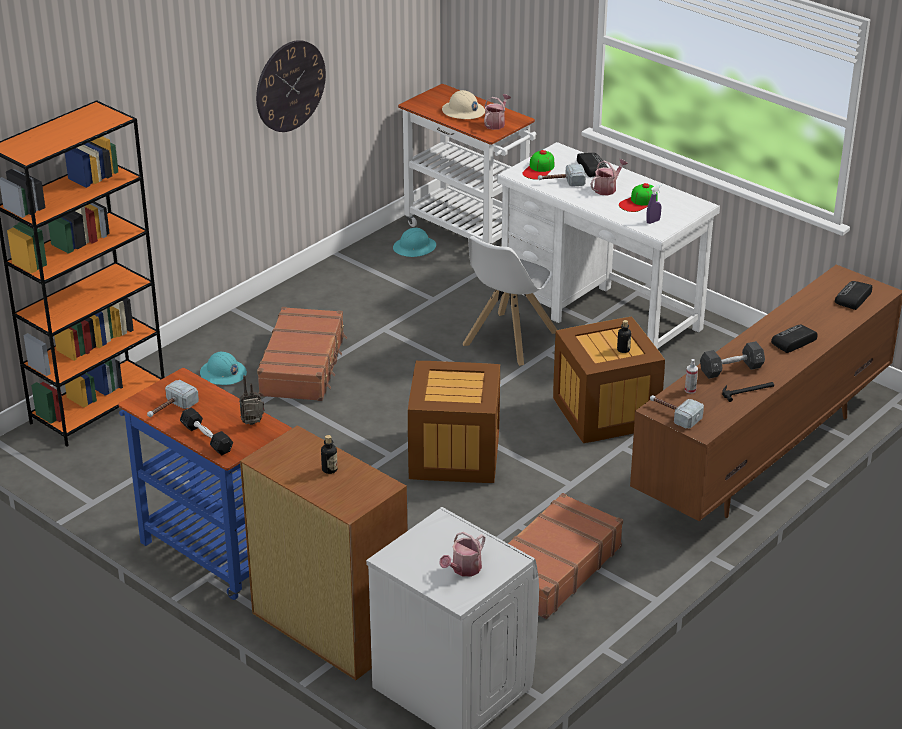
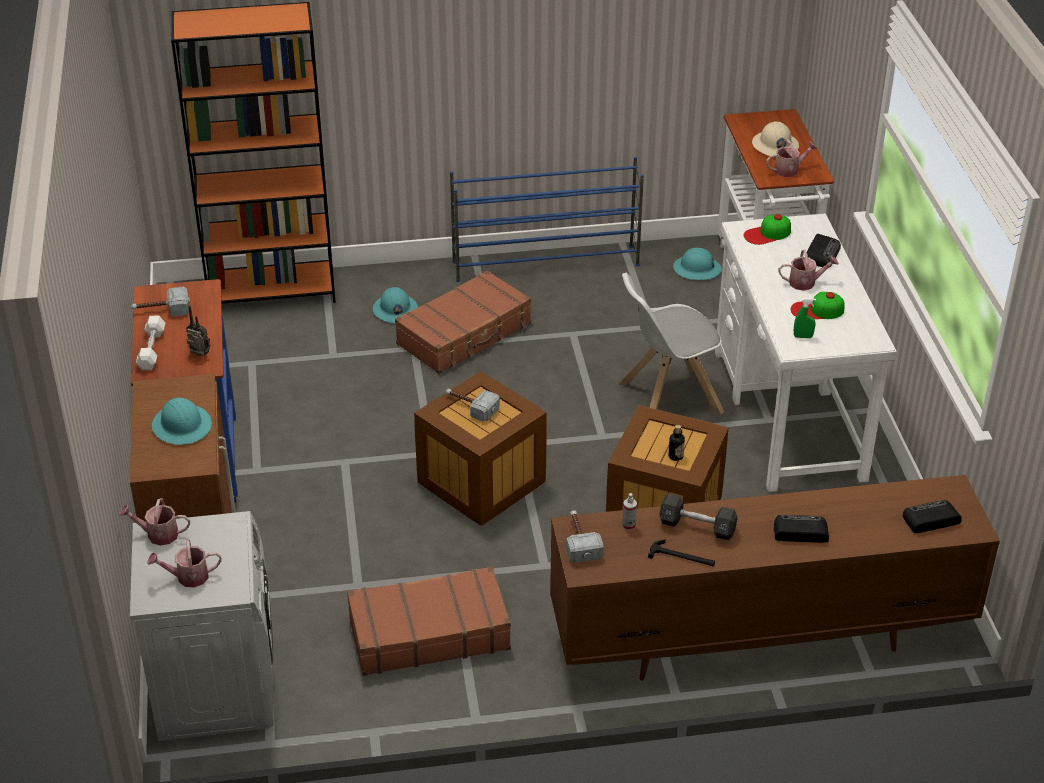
camera: 40 degrees right, 5 degrees up
(206, 438) = (152, 349): black dumbbell -> white dumbbell
(290, 86) = (574, 54): wall clock -> none
(298, 291) = (546, 264): none -> blue shoe rack
(329, 469) = (182, 426): bottle -> turquoise hard hat
(398, 556) = (158, 534): none -> watering can
(561, 182) = (769, 256): hammer -> hammer (470, 407)
(653, 221) = (803, 336): purple spray bottle -> green spray bottle

